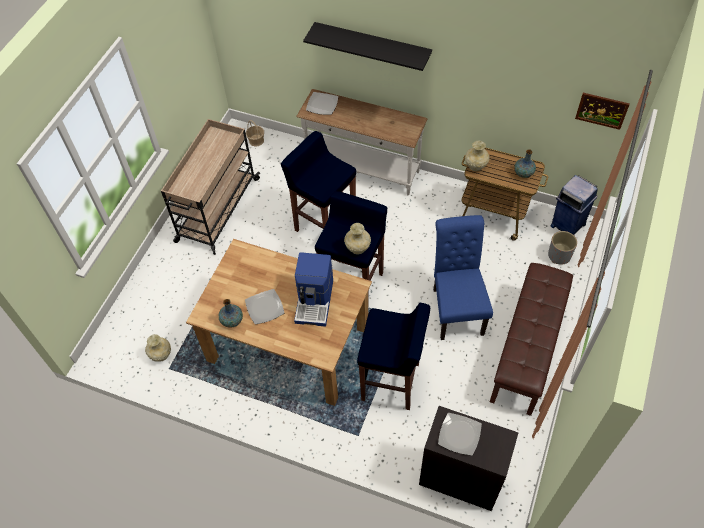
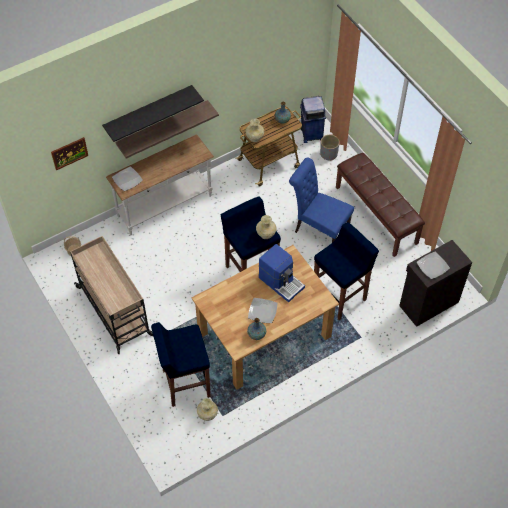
camera: 55 degrees left, 0 degrees up
(324, 225) = (190, 257): blue stool -> blue stool (185, 383)
(387, 79) = (163, 127): none -> shelf
(601, 110) = (305, 47): picture -> picture (69, 153)

